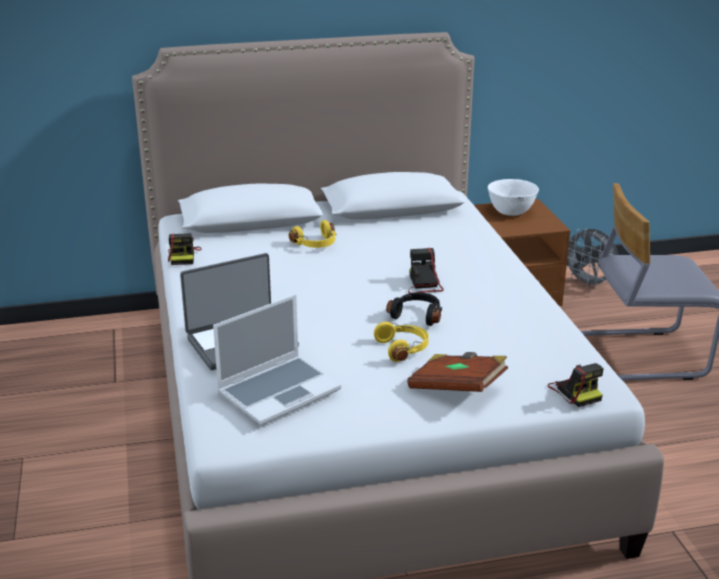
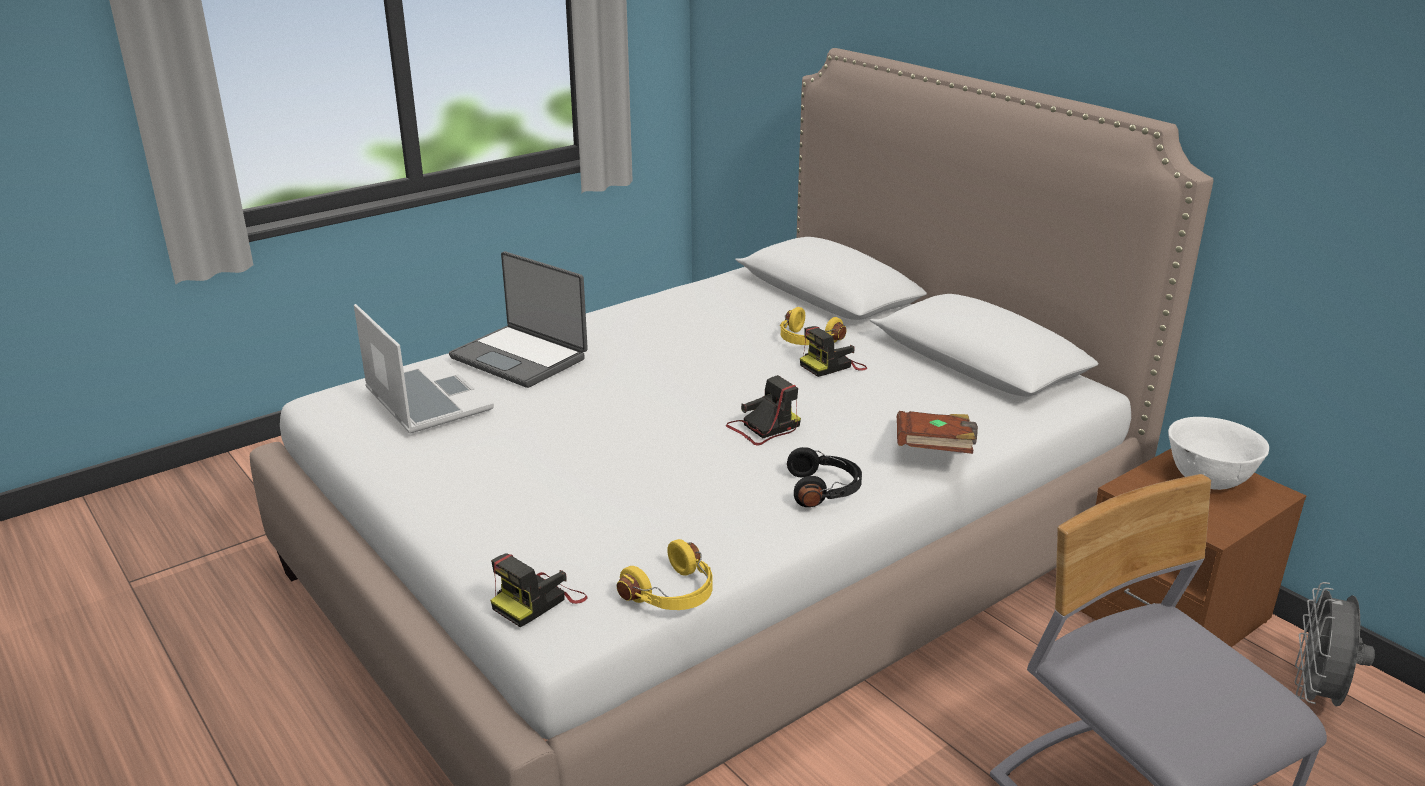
camera: 65 degrees right, 0 degrees up
(183, 256) = (698, 285): camera -> camera (832, 366)
(279, 391) = (425, 400): laptop -> laptop turned 150 degrees counterclockwise
(403, 348) = (575, 451): yellow headphones -> yellow headphones (673, 595)
(417, 315) = (671, 442): black headphones -> black headphones (824, 490)
(457, 388) = (497, 507): brown book -> brown book (934, 452)

